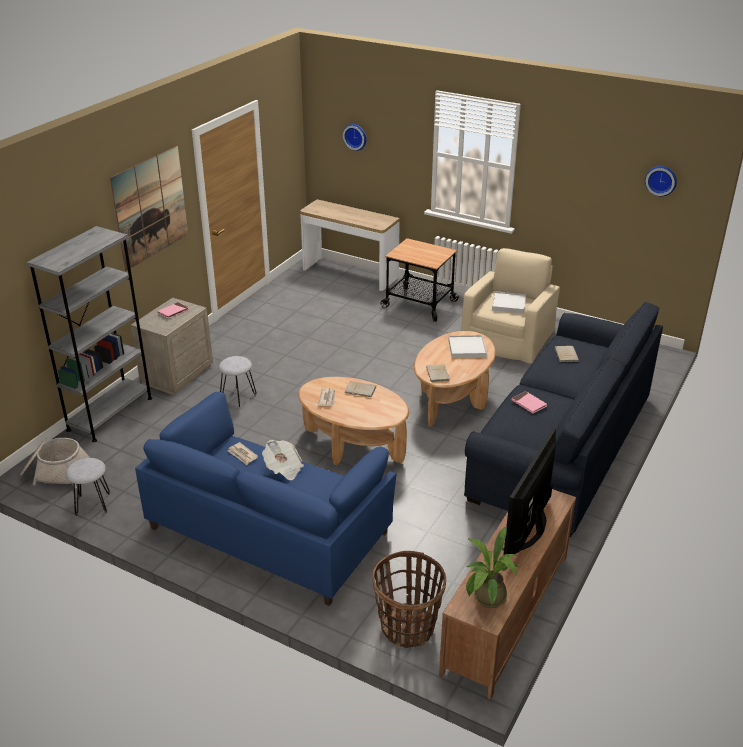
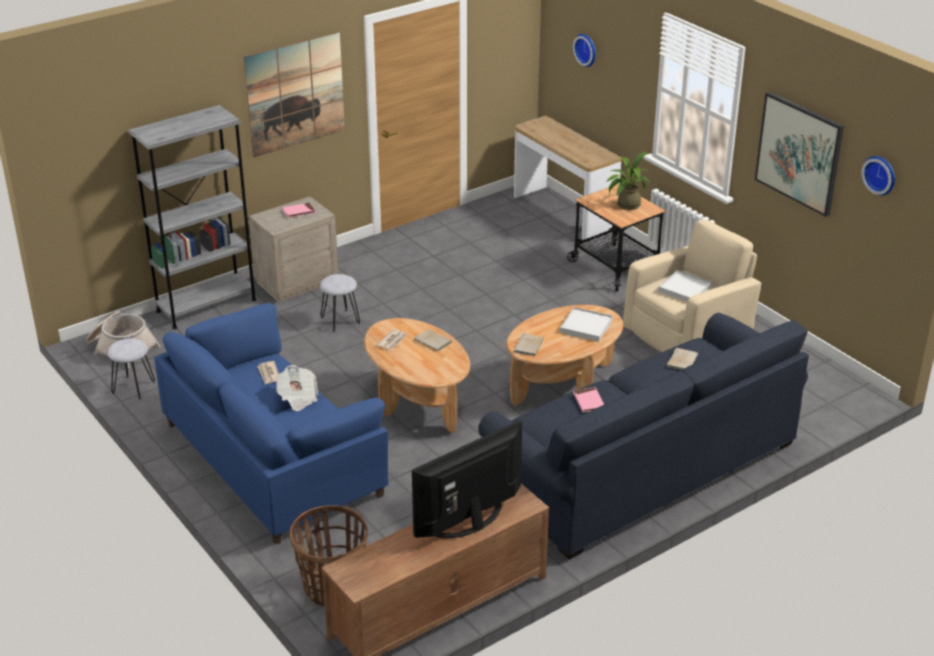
camera: 25 degrees right, 0 degrees up
(487, 600) = (371, 570): potted plant -> potted plant (625, 205)
(580, 179) = (799, 153): none -> picture

